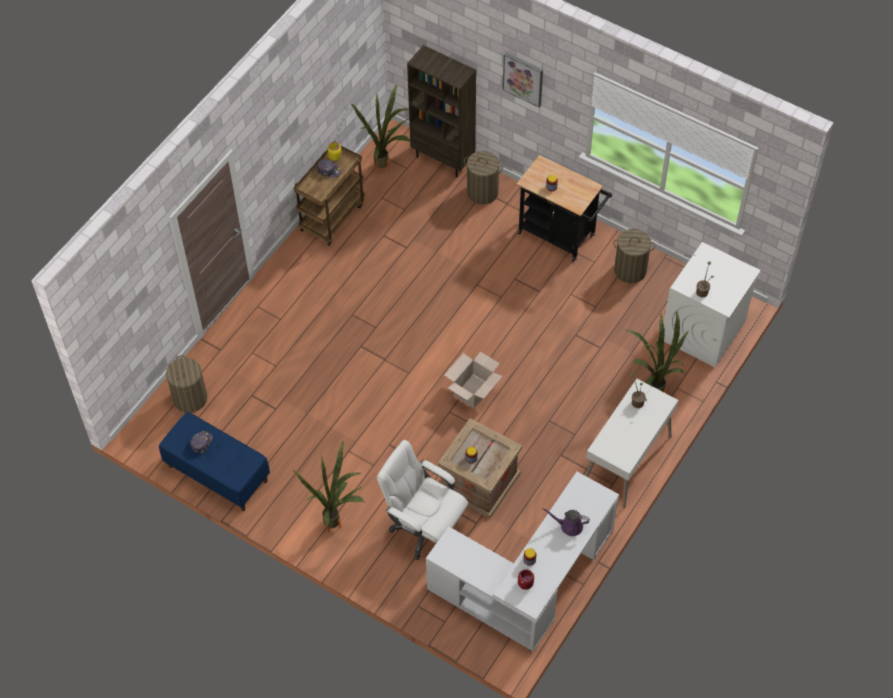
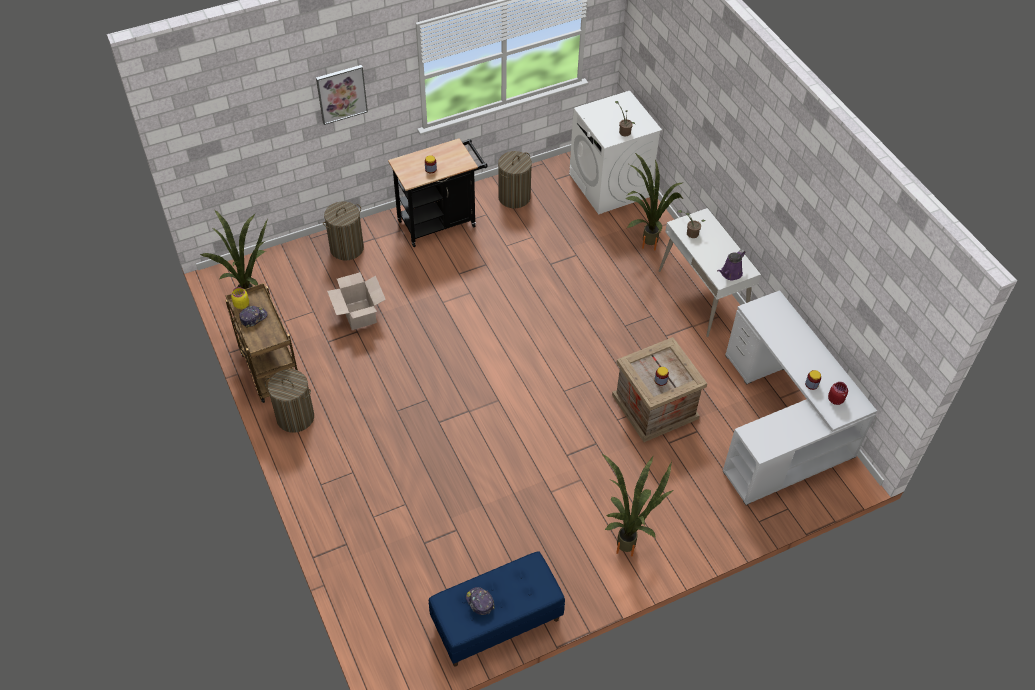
camera: 60 degrees left, 5 degrees down
(190, 398) = (384, 602): laundry basket -> laundry basket (295, 417)
(424, 528) = (677, 474): white office chair -> none
(443, 159) = (284, 256): brown bookcase -> none
(473, 391) = (555, 362): cardboard box -> cardboard box (359, 314)
(569, 526) = (792, 339): purple watering can -> purple watering can (730, 274)

